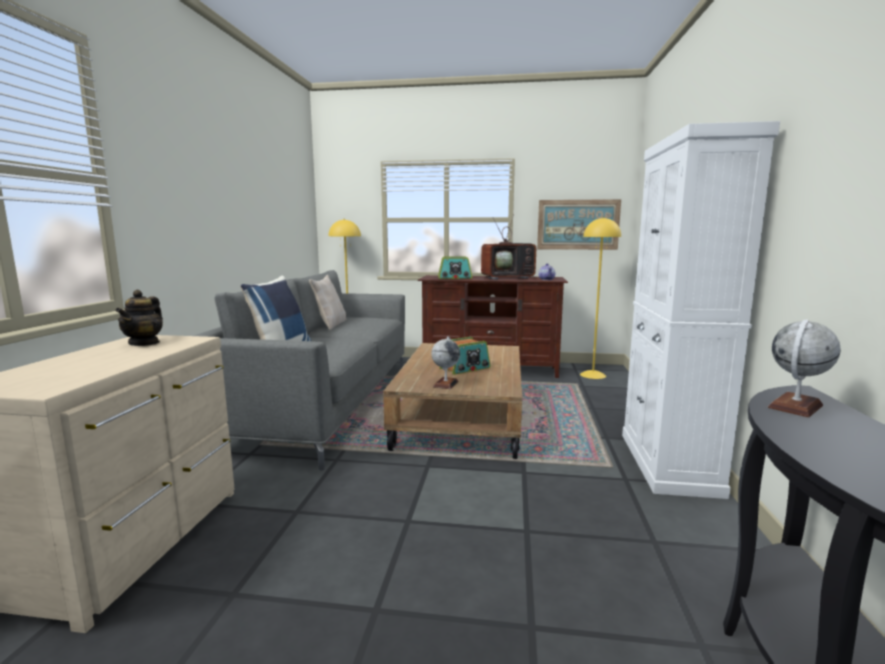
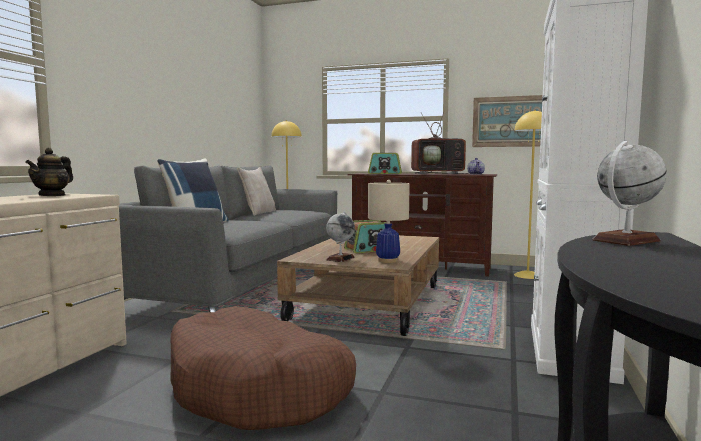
camera: 10 degrees right, 5 degrees down
(405, 539) = (259, 388): none -> brown dog bed
(494, 384) = (388, 261): none -> beige table lamp

